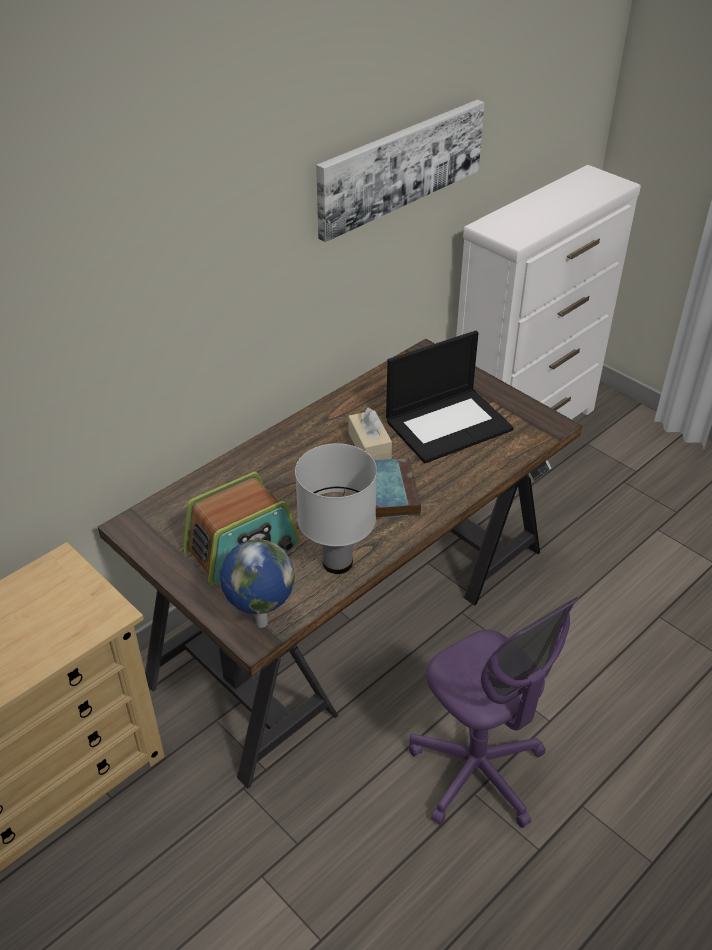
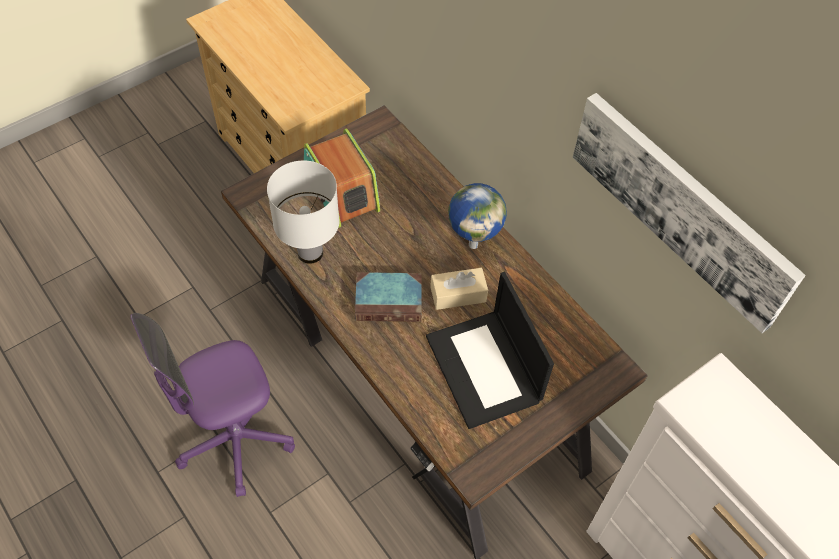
camera: 95 degrees right, 15 degrees up
(260, 623) = (259, 198): globe -> globe (473, 244)

